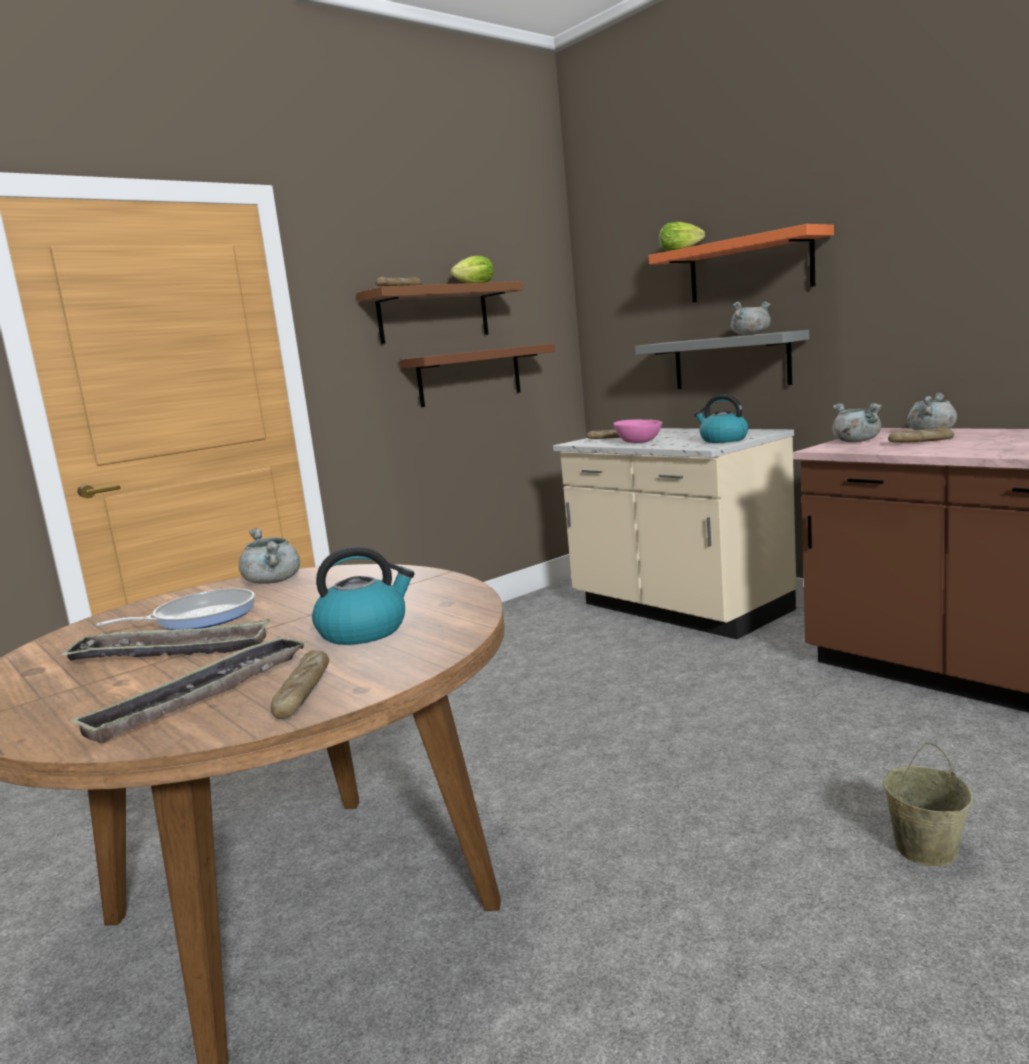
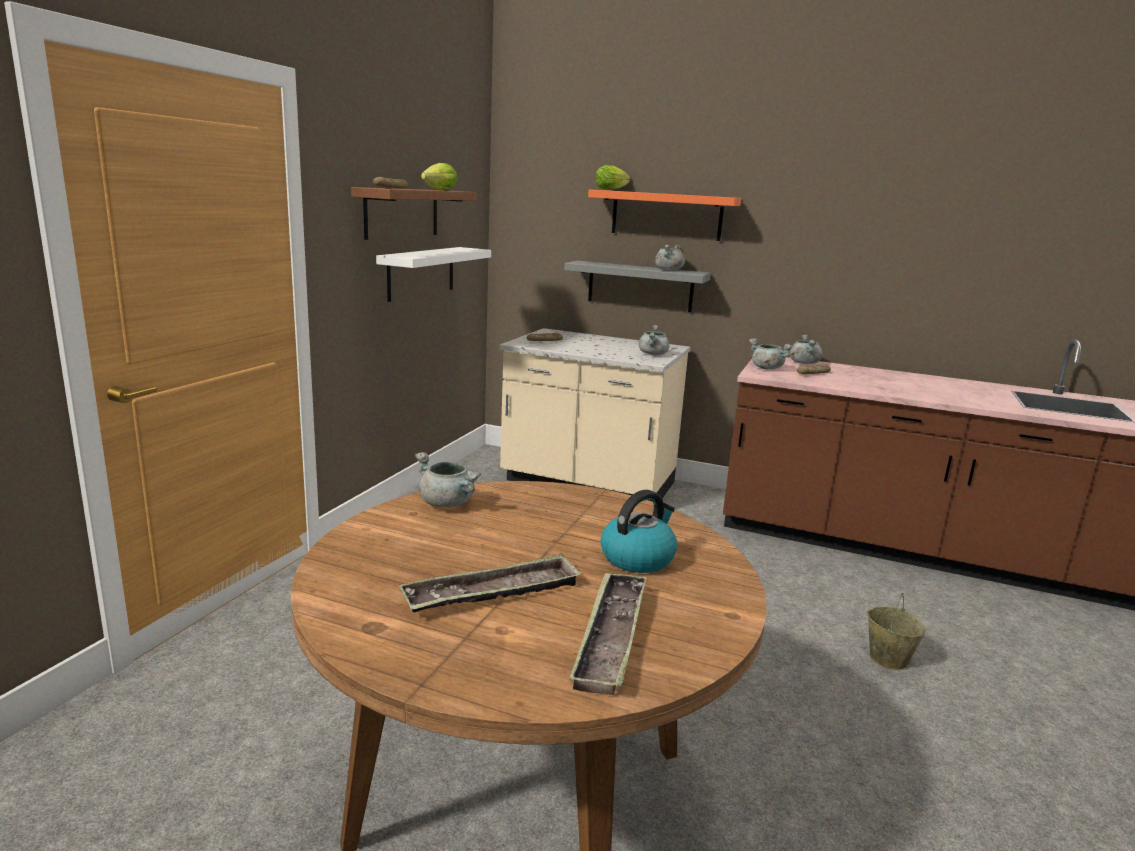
camera: 30 degrees left, 5 degrees up
(199, 617) = (445, 550): frying pan -> none
(303, 693) = (694, 624): bread -> none
(470, 376) = (421, 273): brown shelf -> white shelf
(638, 442) = (579, 348): pink bowl -> none
(722, 440) = (653, 354): kettle -> grey cooking pot

